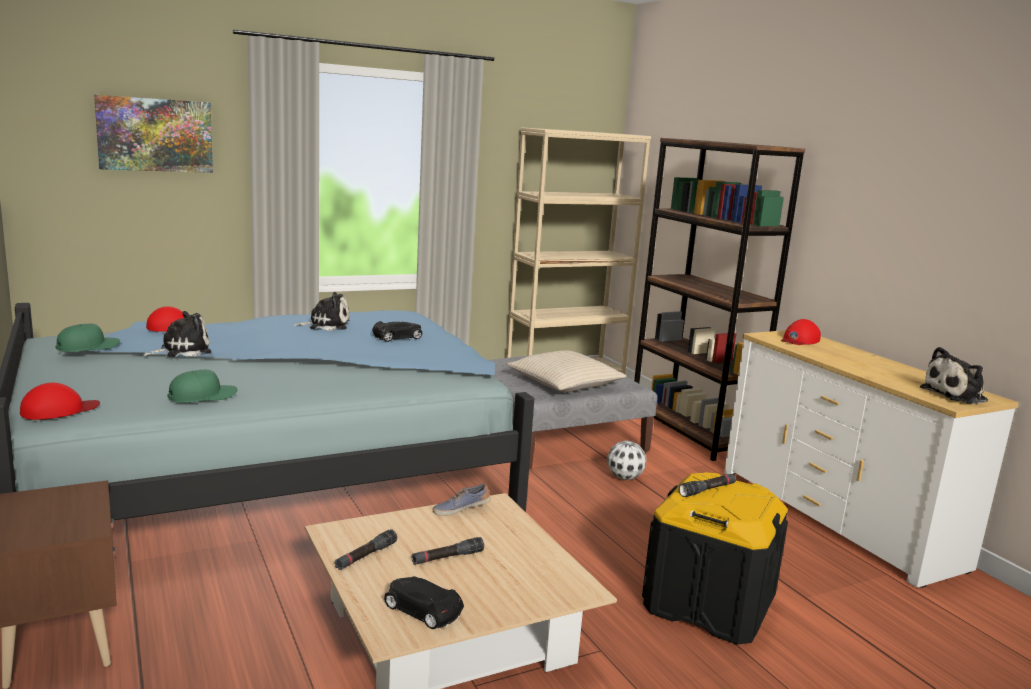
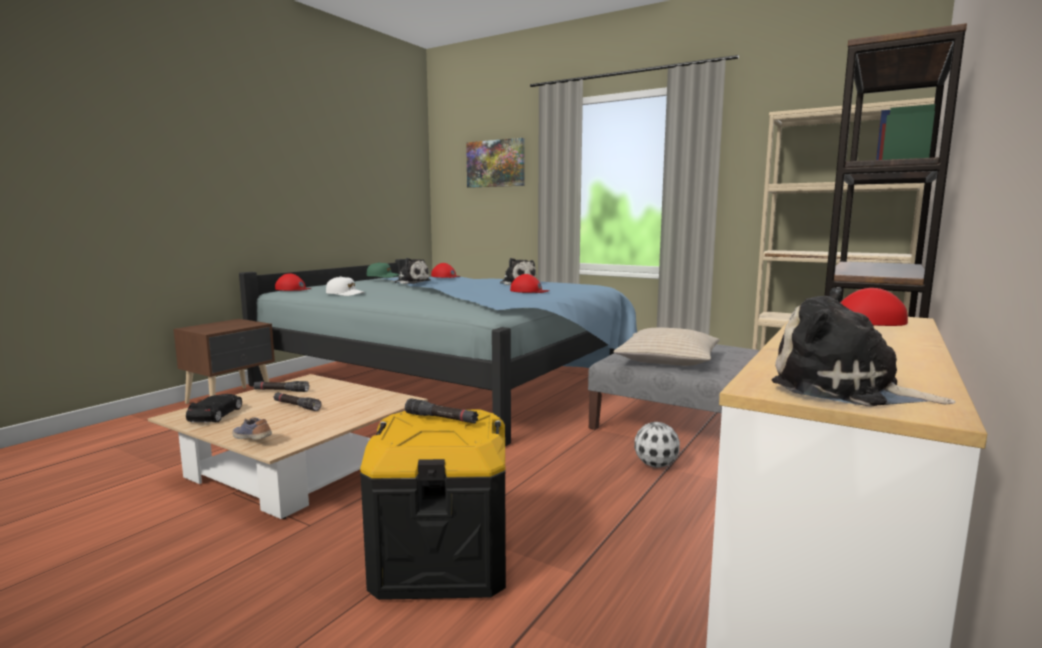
camera: 60 degrees right, 5 degrees down
(203, 396) = (345, 294): green cap -> white cap
(398, 337) = (529, 291): black toy car -> red cap
(461, 509) = (379, 394): shoe -> shoe (253, 439)

